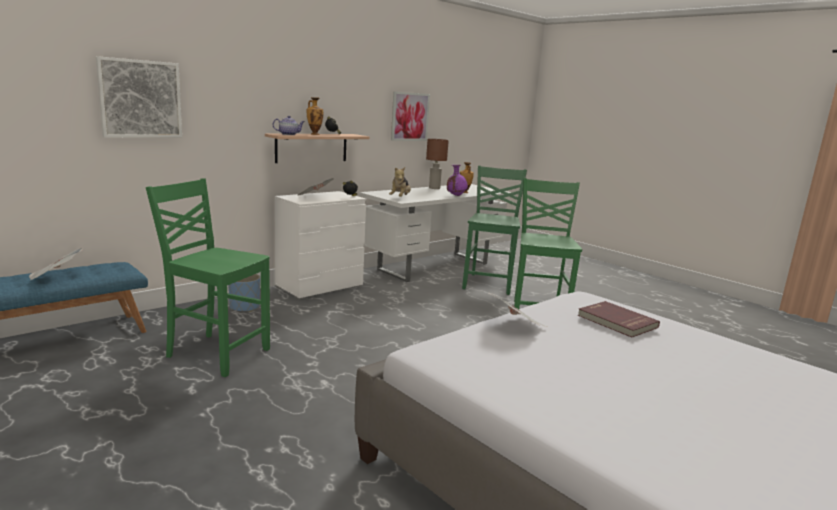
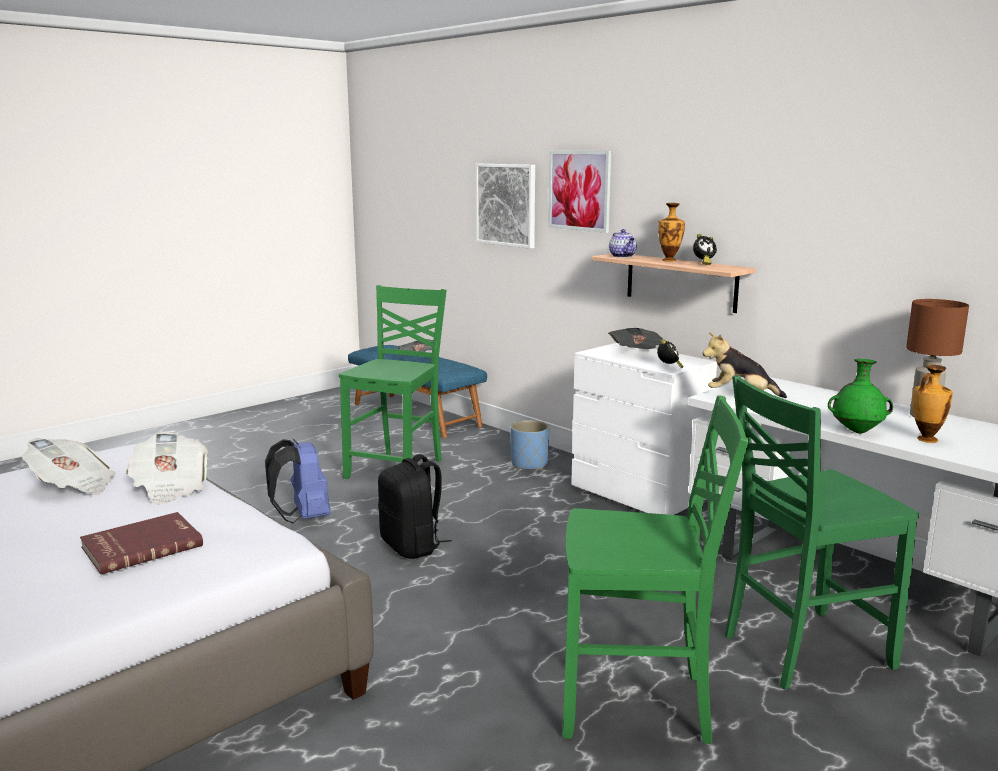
camera: 90 degrees right, 0 degrees up
(314, 393) = (303, 517): none -> blue backpack
(382, 351) = (412, 546): none -> black backpack
(409, 116) = (894, 245): picture -> picture (579, 190)
(456, 195) = (857, 431): purple vase -> green vase
(489, 283) = (802, 649): green chair -> green chair turned 150 degrees clockwise
(524, 361) = (73, 486): none -> newspaper

